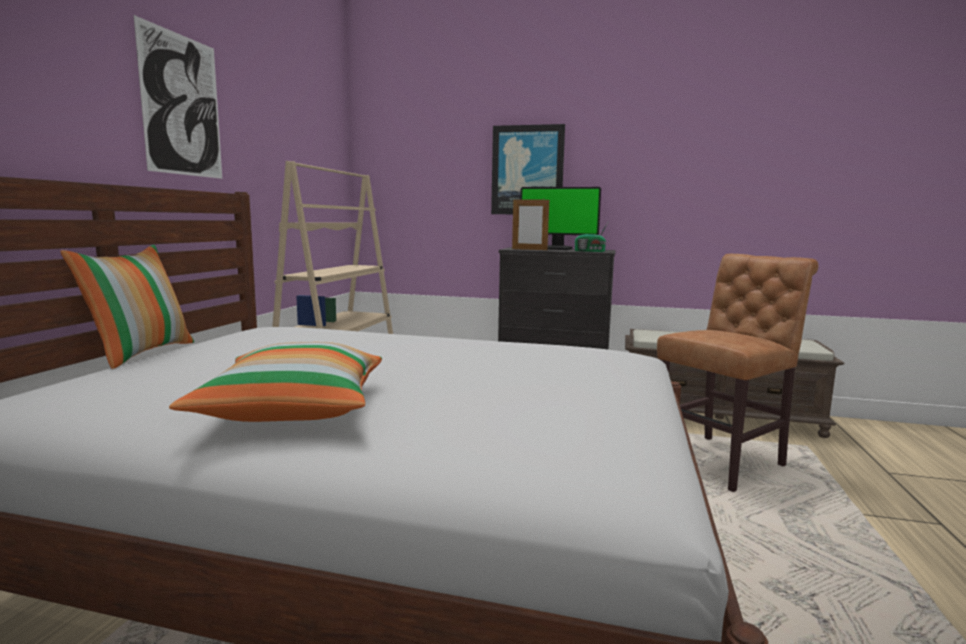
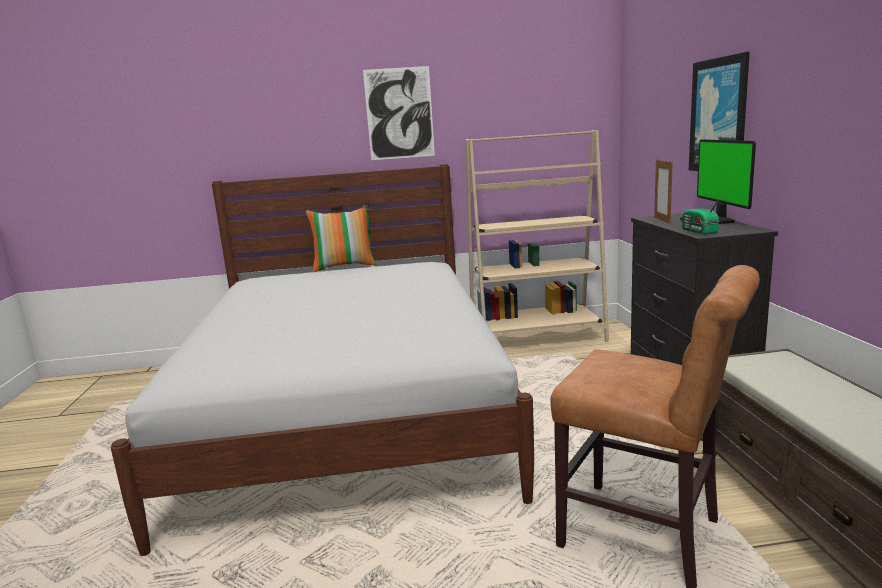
camera: 70 degrees right, 5 degrees up
(293, 408) = (254, 307): pillow -> none

